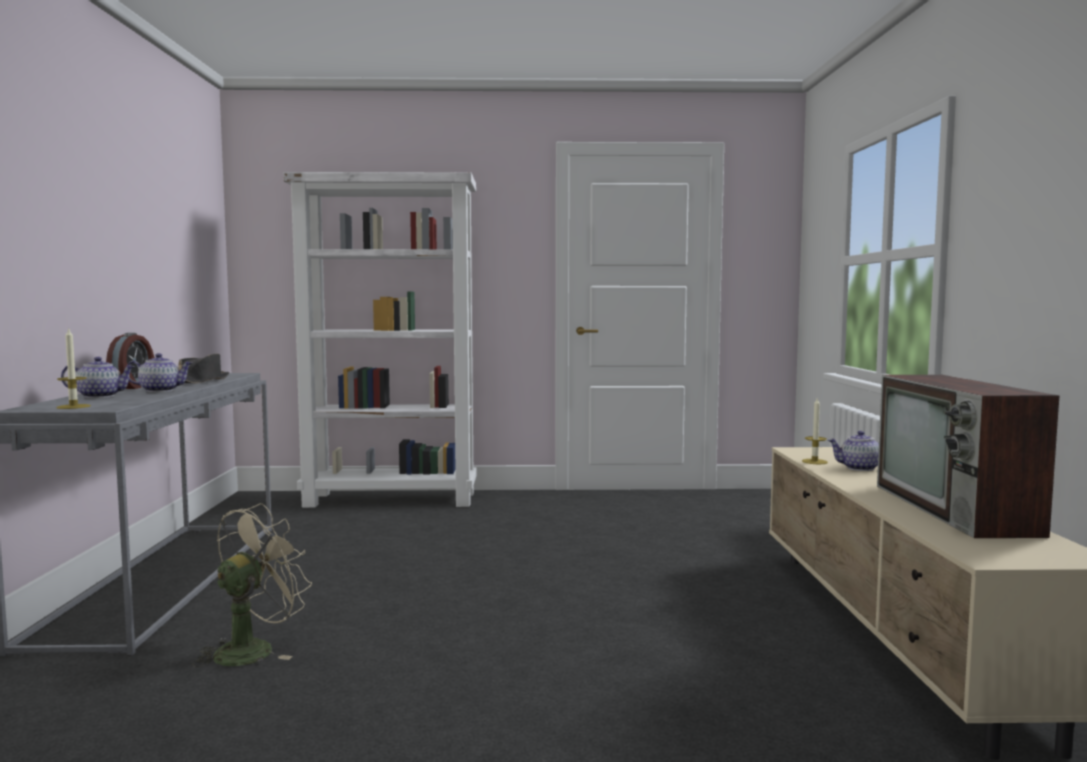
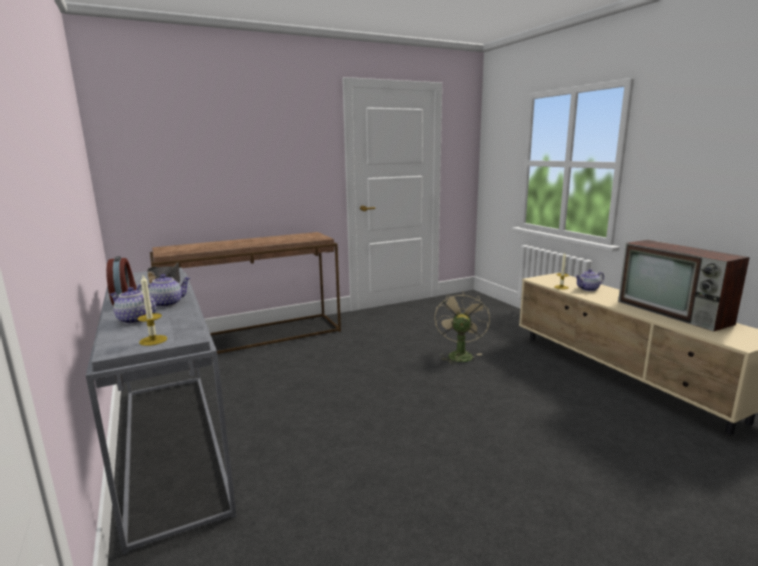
camera: 25 degrees left, 10 degrees up
(100, 396) = (134, 320): teapot -> teapot turned 120 degrees counterclockwise
(253, 649) = (318, 483): beige fan -> beige fan (459, 354)
(392, 499) = (255, 337): white bookcase -> brown console table

